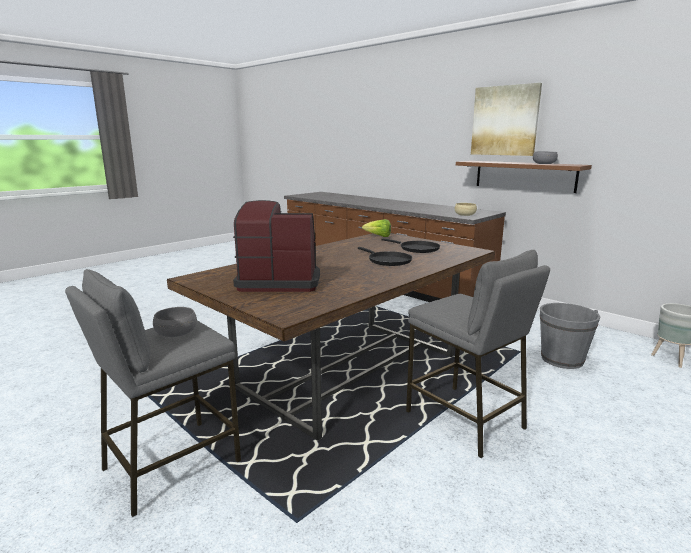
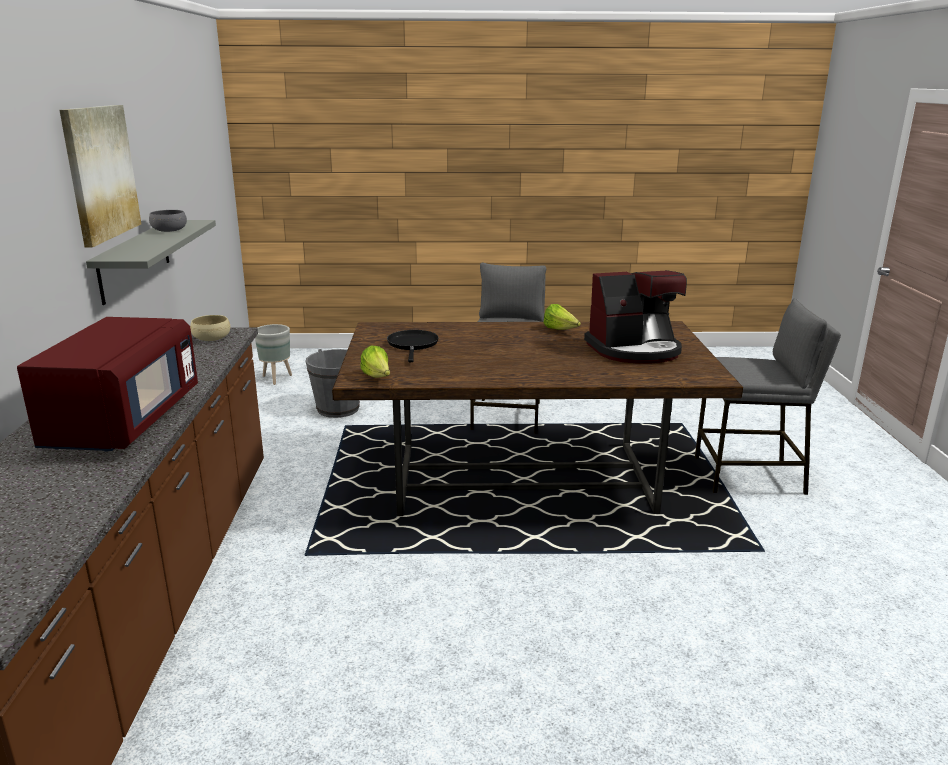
camera: 135 degrees left, 5 degrees up
(176, 332) = (747, 368): grey bowl -> none
(279, 281) = (635, 350): coffee machine -> coffee machine turned 60 degrees counterclockwise
(368, 281) = (560, 330): none -> lettuce
(378, 203) = (123, 422): none -> red microwave
(387, 260) = (488, 341): black frying pan -> none
(524, 176) = (135, 259): brown shelf -> grey shelf

